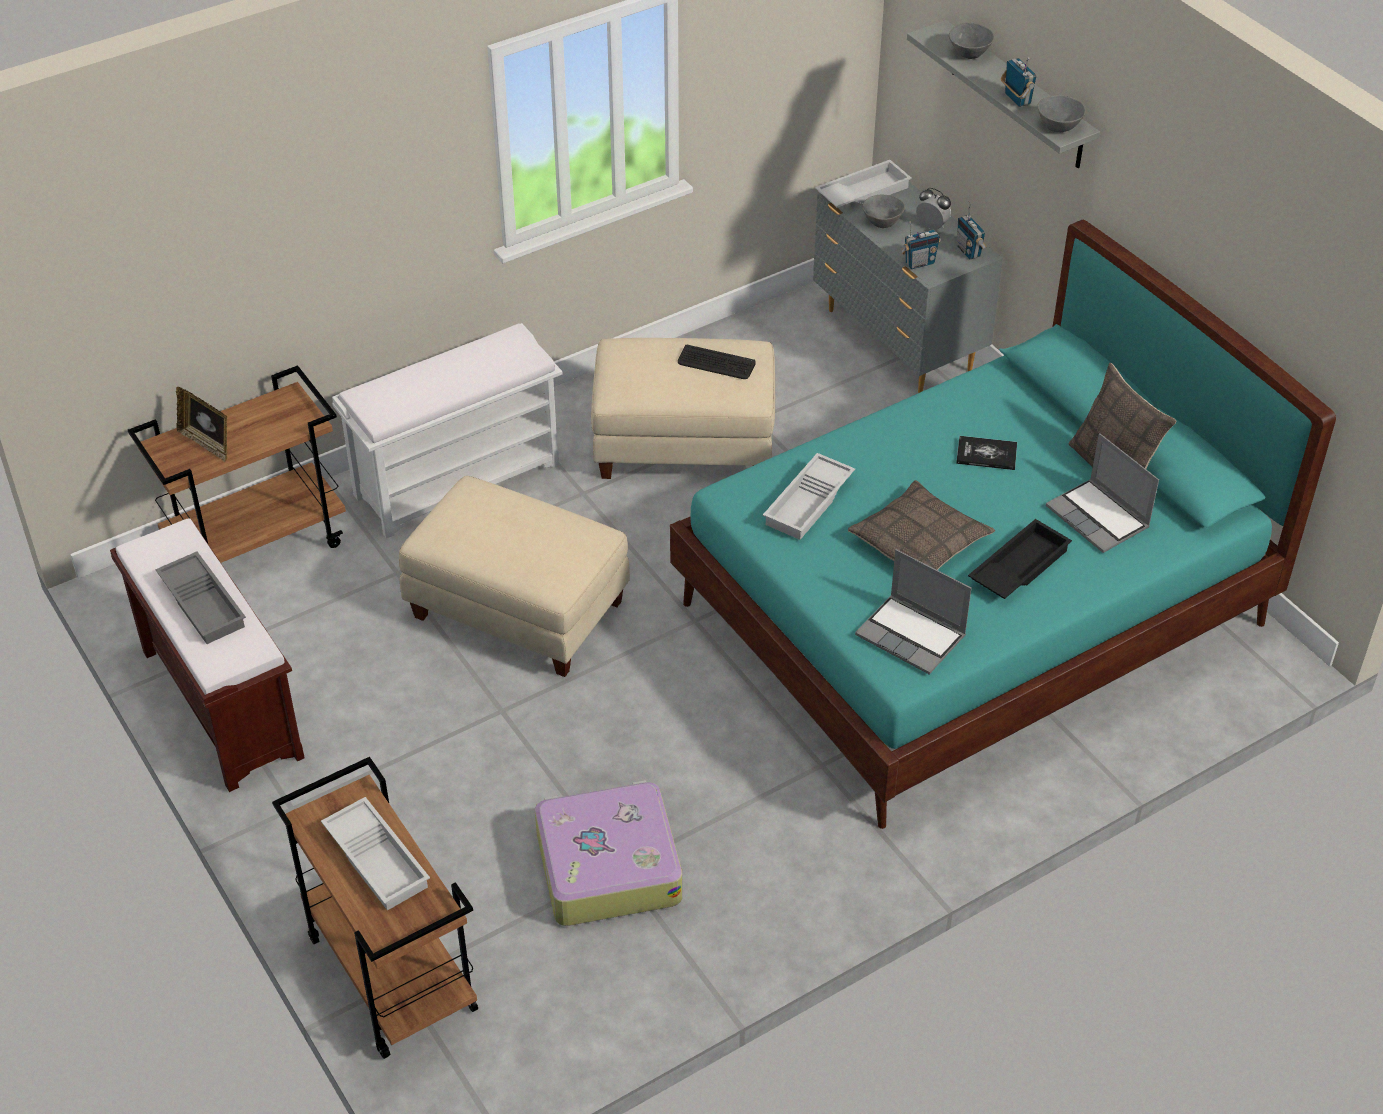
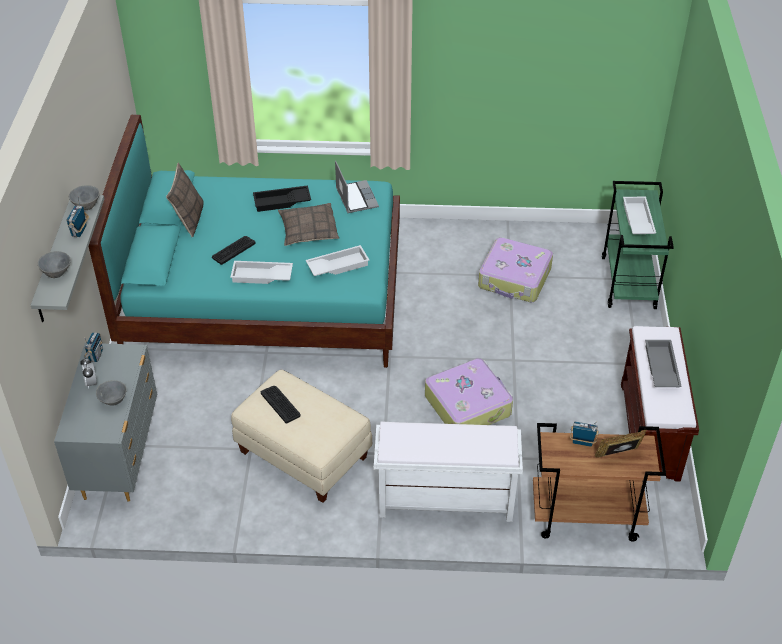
camera: 145 degrees left, 0 degrees up
(207, 443) = (618, 455): picture frame -> picture frame turned 90 degrees counterclockwise
(390, 973) = (629, 283): brown cart -> green cart
(520, 609) = (468, 404): beige ottoman -> suitcase
(862, 191) = (94, 429): white tray -> white tray (261, 276)
(919, 263) = (130, 362): radio -> radio (582, 442)
(986, 454) = (233, 250): book -> keyboard
(1099, 518) = (223, 204): laptop -> none

